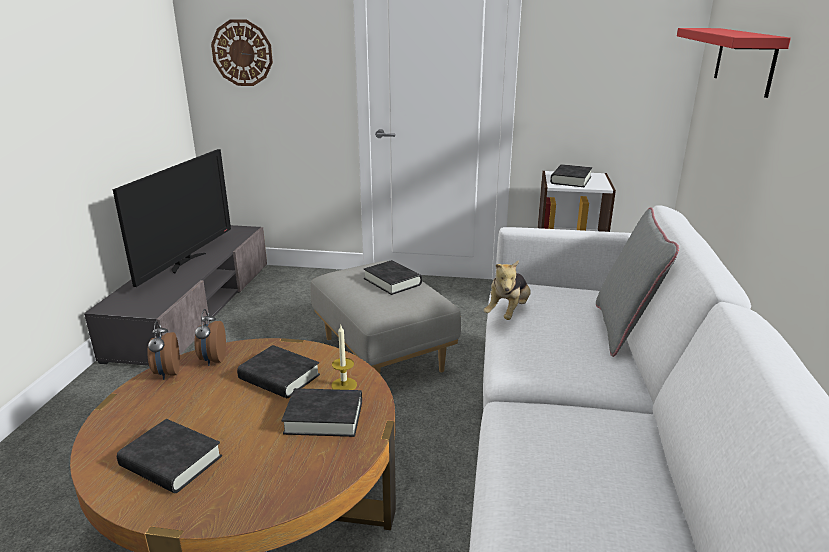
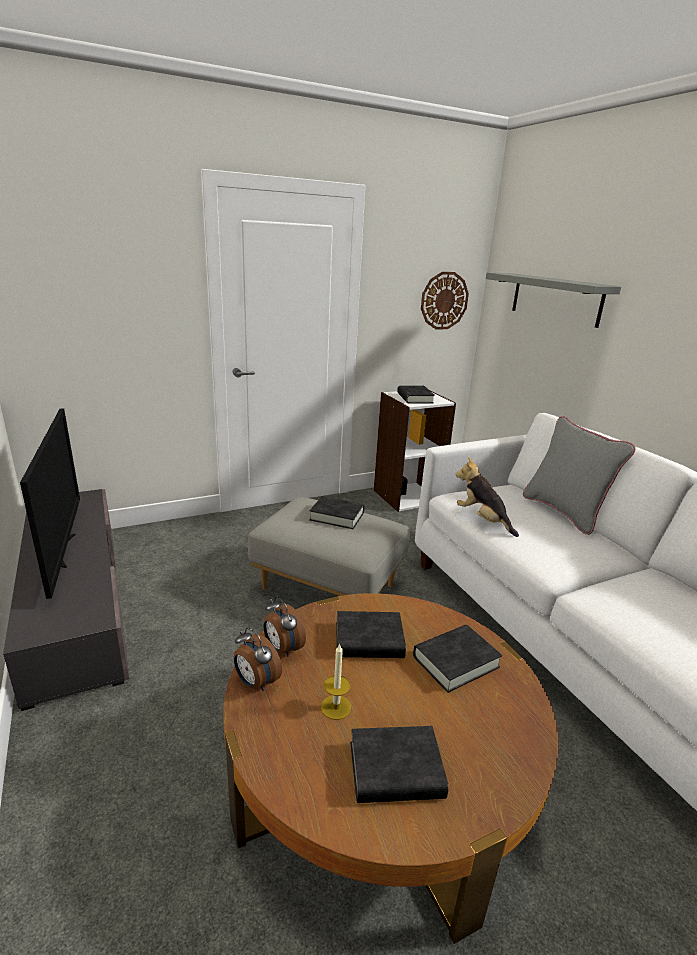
camera: 35 degrees left, 0 degrees up
(242, 53) = (69, 292): wall clock -> wall clock (444, 301)
(344, 385) = (429, 625): candle -> candle (336, 707)
(508, 312) = (482, 520): plush toy -> plush toy turned 150 degrees clockwise
(744, 59) = (555, 299): red shelf -> grey shelf

